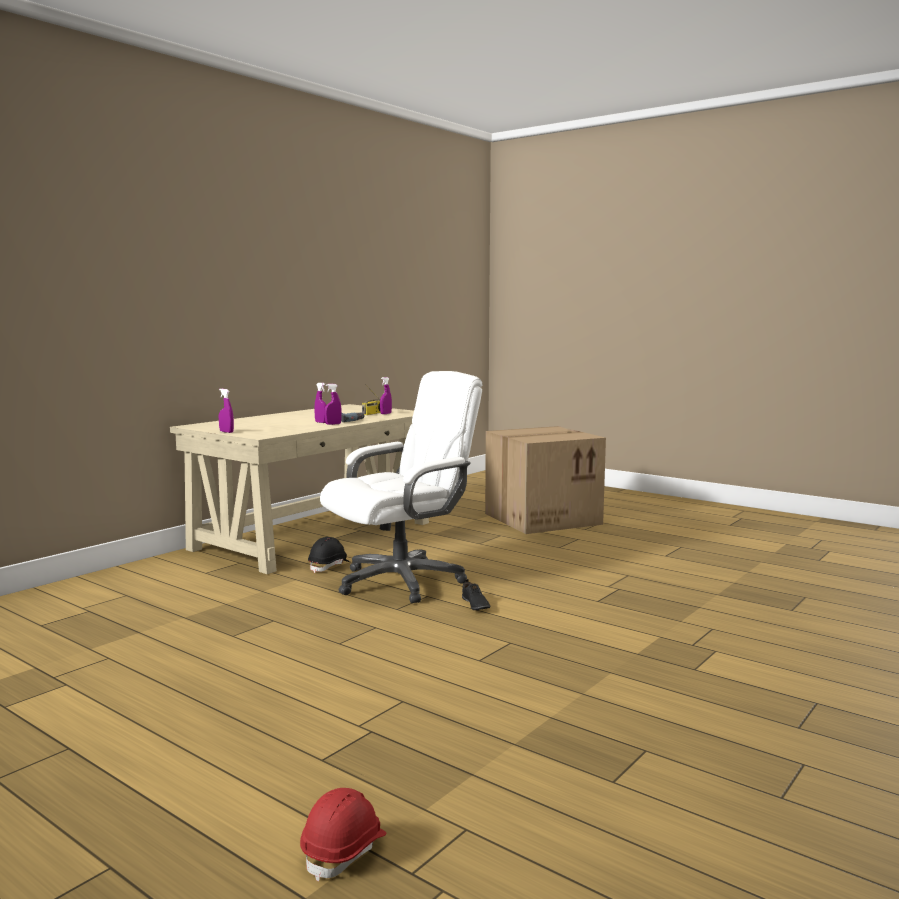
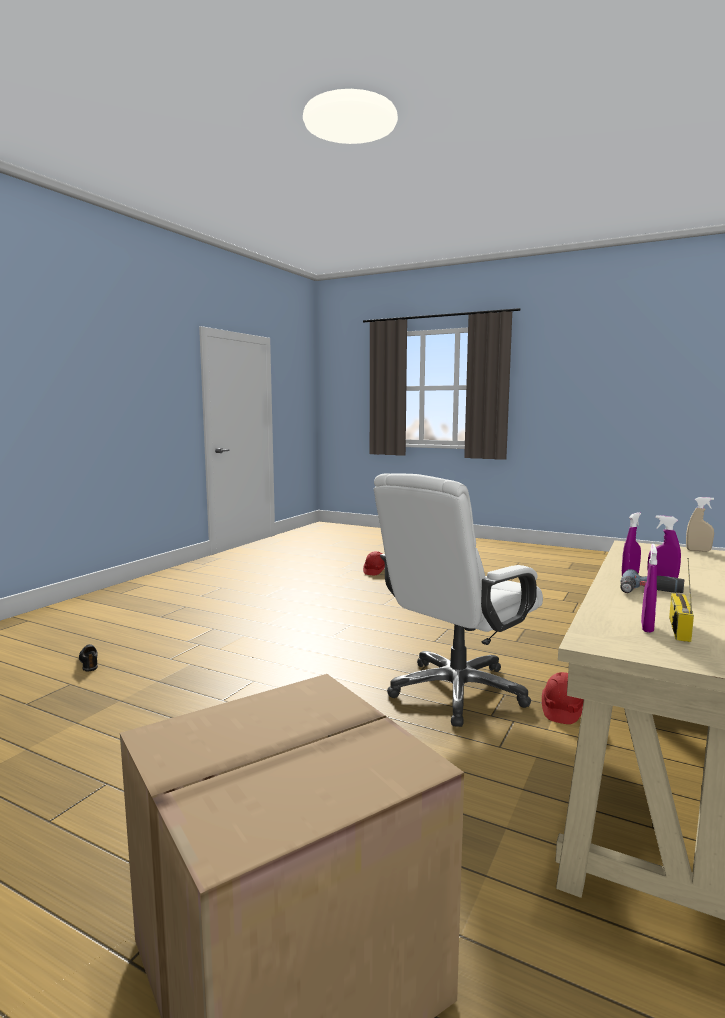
camera: 170 degrees right, 0 degrees up
(226, 432) = (698, 550): purple spray bottle -> beige spray bottle
(329, 566) = (562, 710): black hard hat -> red hard hat
(475, 605) = (368, 667): black shoe -> black shoe (90, 661)

